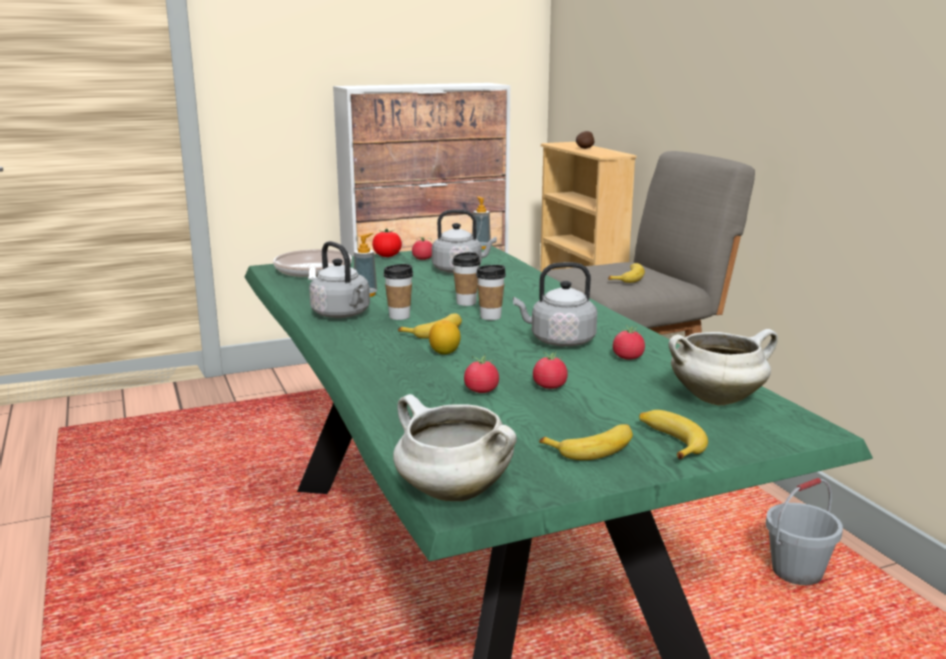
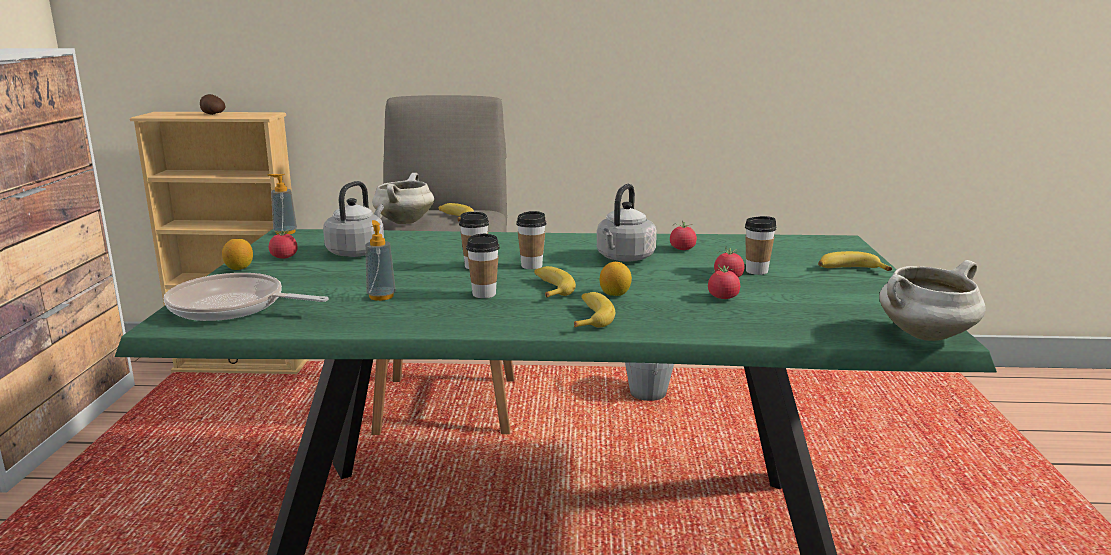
camera: 65 degrees left, 0 degrees up
(342, 315) = (443, 314): grey kettle -> none
(387, 256) = (239, 268): tomato -> lemon
(593, 396) = (756, 271): none -> cup
(593, 448) = (854, 288): banana -> banana (590, 317)
(717, 399) = (780, 246): white cooking pot -> white cooking pot (404, 222)

